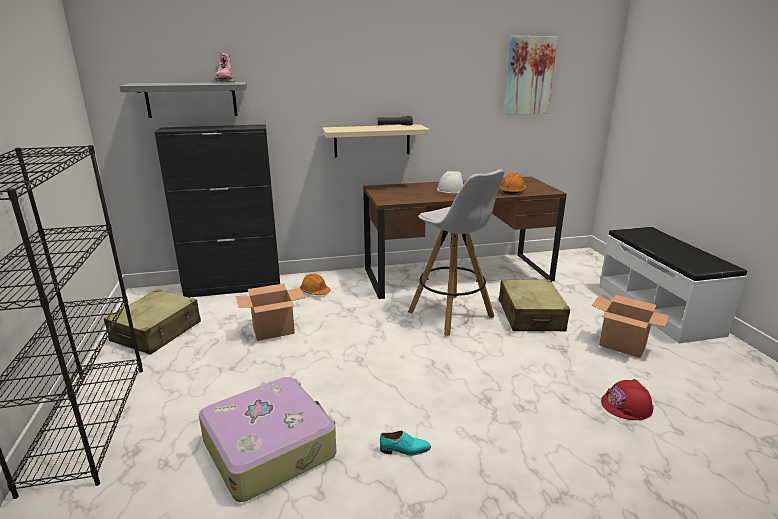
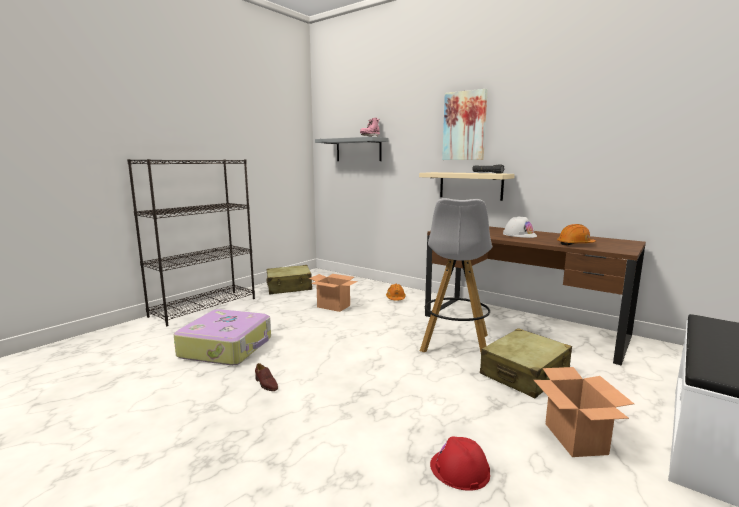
camera: 50 degrees right, 10 degrees down
(234, 287) = (360, 282): black cabinet -> none
(405, 450) = (266, 384): turquoise shoe -> brown shoe
(529, 75) = (647, 124): picture -> picture (464, 126)

